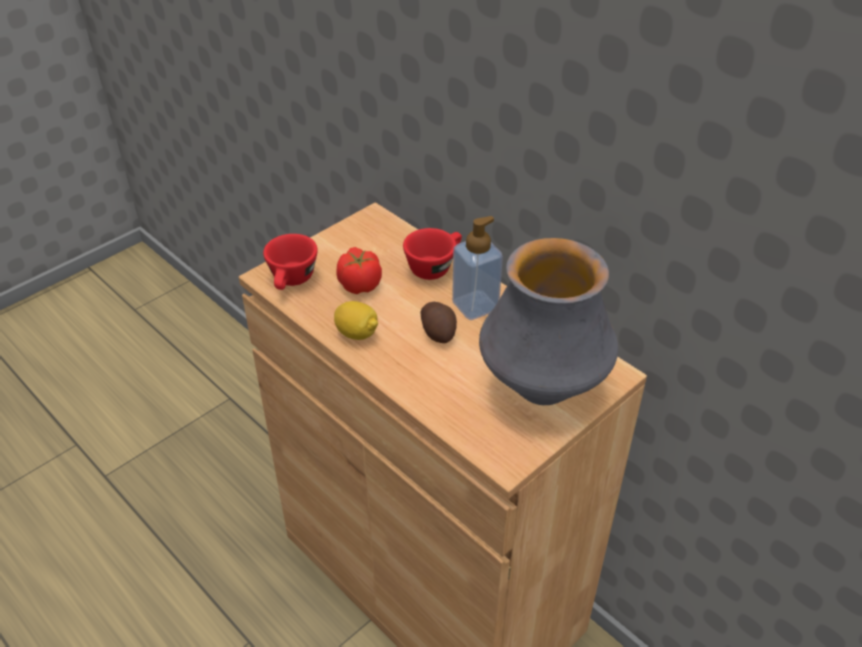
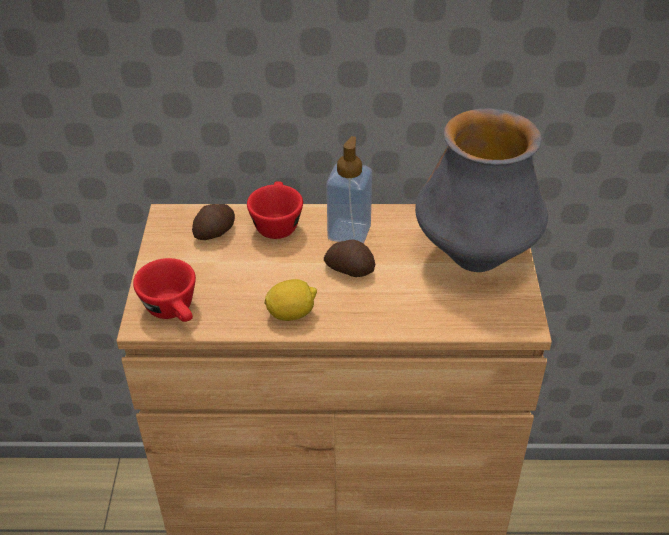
camera: 45 degrees left, 0 degrees up
(360, 284) = (237, 275): tomato -> none
(387, 247) = (216, 232): none -> potato

